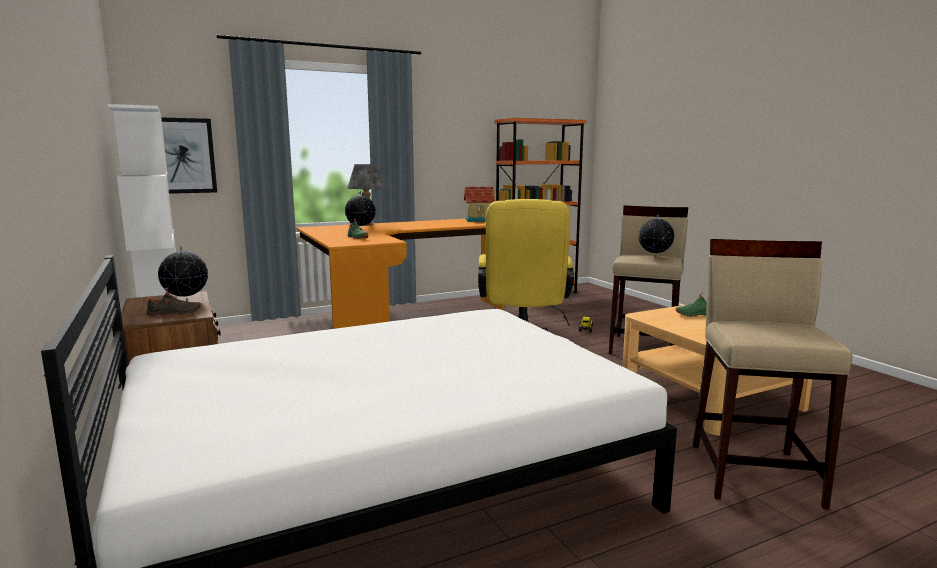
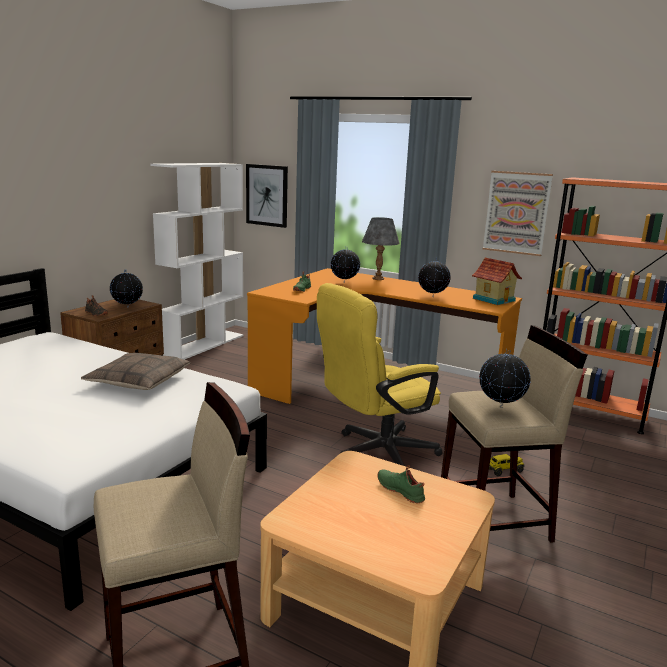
camera: 55 degrees right, 5 degrees up
(421, 335) = (138, 381): none -> pillow
(448, 225) = (432, 297): none -> globe
(459, 151) = (516, 213): none -> picture

